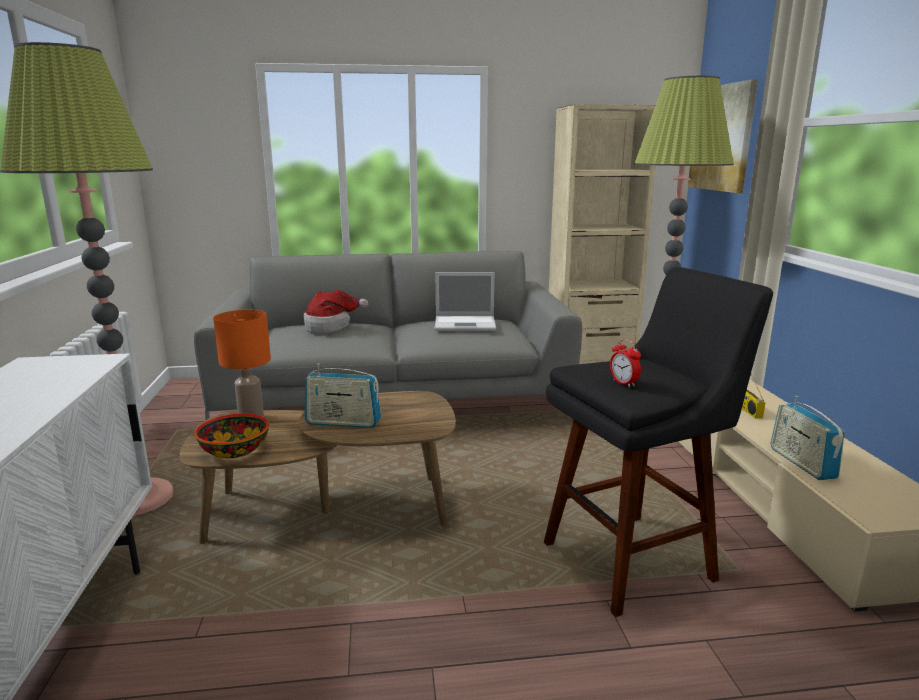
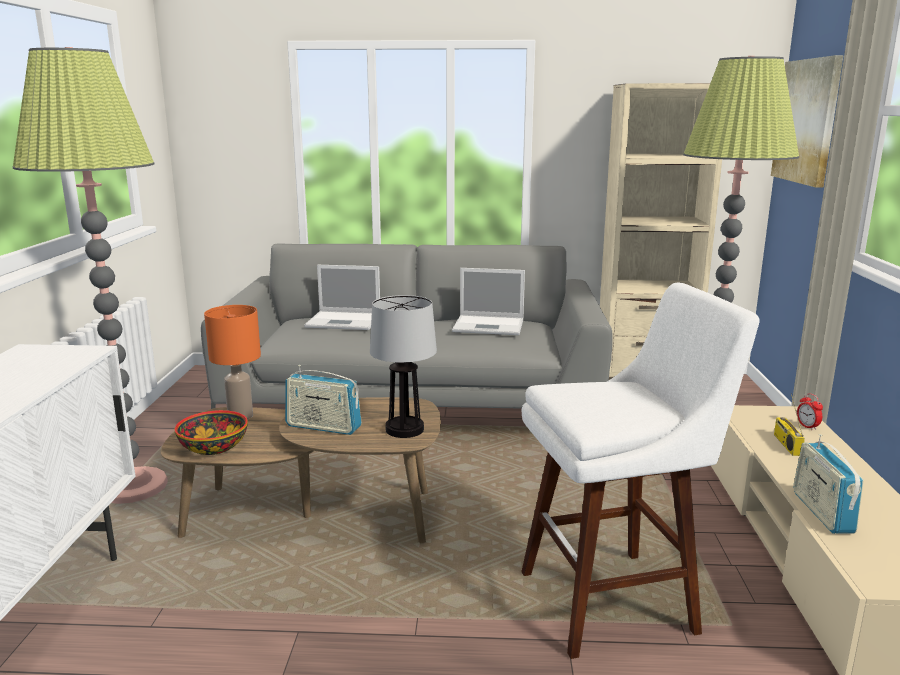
camera: 10 degrees right, 0 degrees up
(330, 326) = (345, 321): hat -> laptop
(423, 419) = (405, 429): none -> table lamp
(623, 383) = (589, 409): alarm clock -> alarm clock (807, 426)
(634, 558) = (615, 599): black stool -> white stool

